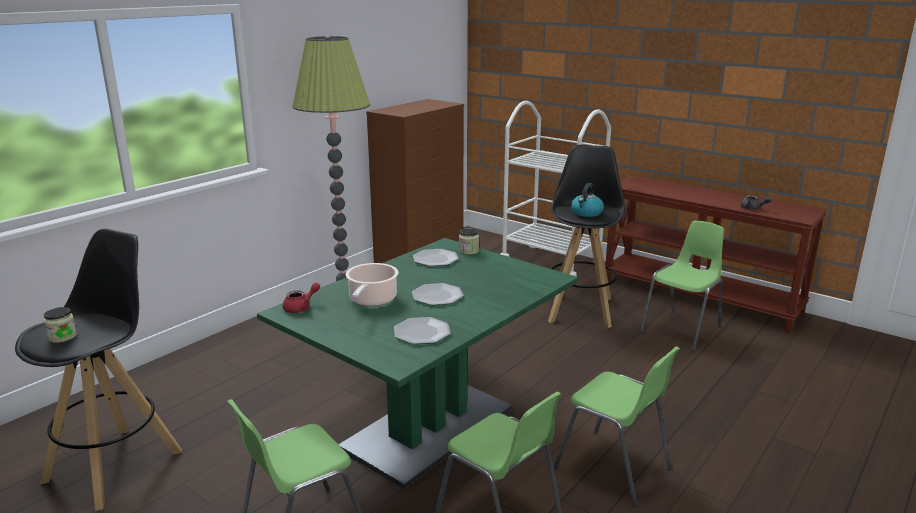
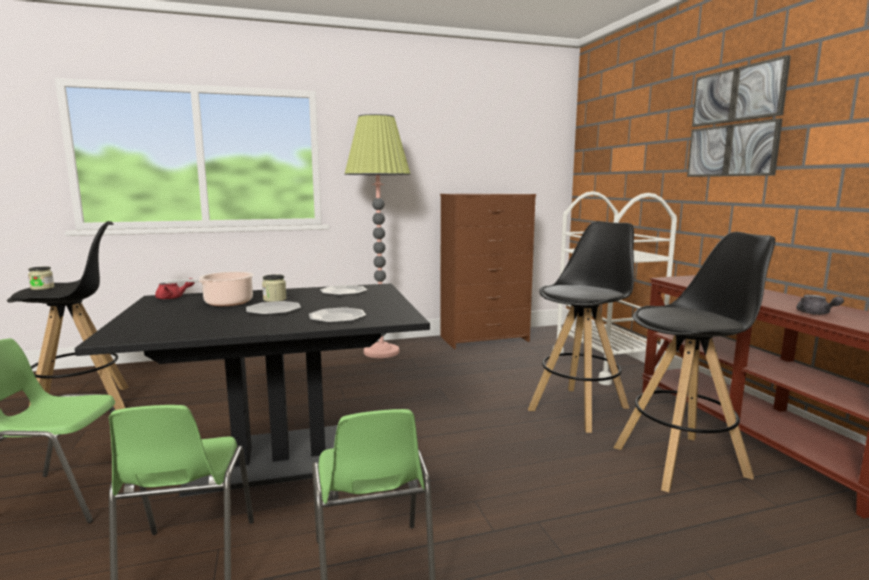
camera: 35 degrees right, 10 degrees down
(422, 332) = (189, 326): plate -> plate (337, 317)
(429, 428) = (281, 458): green dining table -> black dining table
(469, 251) = (384, 292): jar -> jar (275, 299)
(586, 213) = (575, 290): kettle -> none
(662, 51) = (734, 123): none -> picture
(682, 329) = (682, 461): green chair -> black stool

